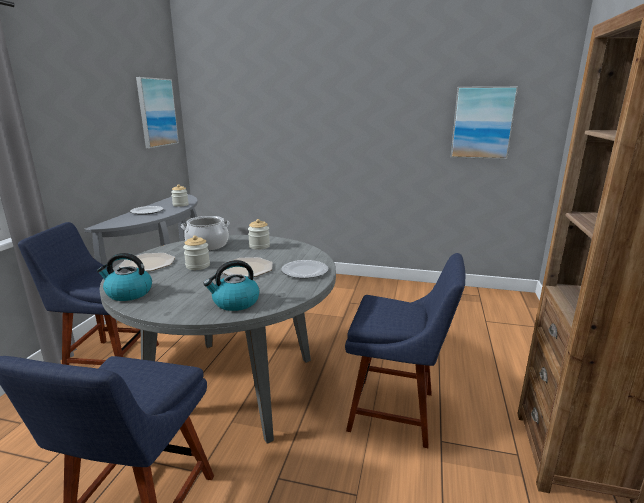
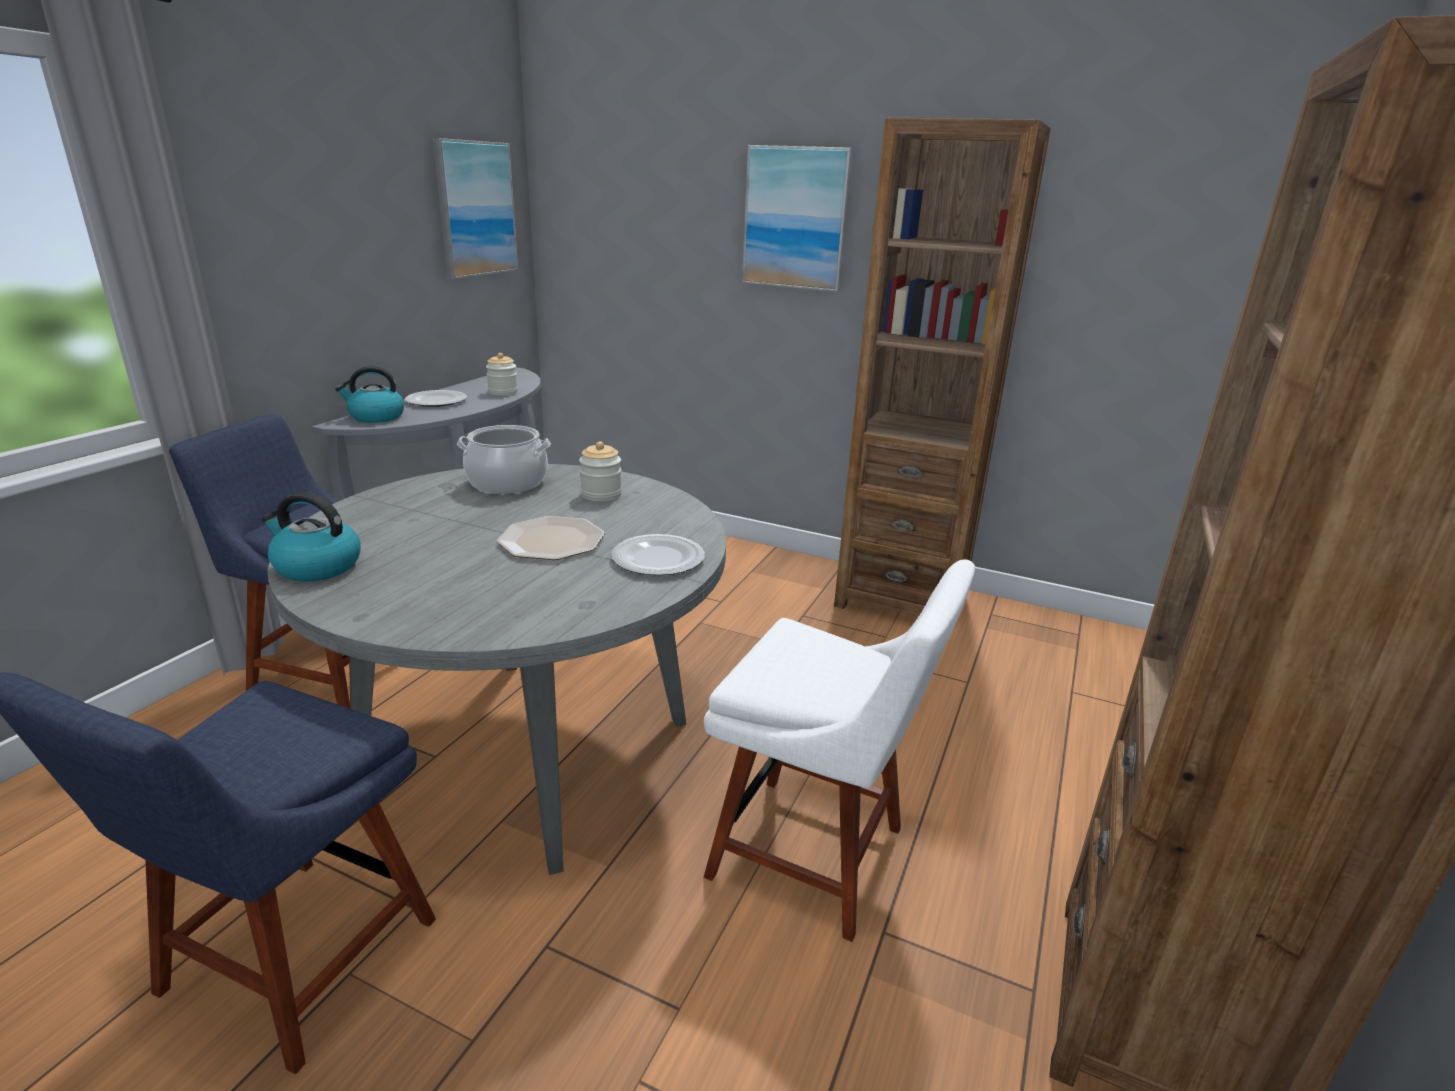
camera: 10 degrees right, 5 degrees up
(147, 263) = (381, 509): plate -> none
(198, 266) = (466, 524): jar -> none
(235, 302) = (491, 611): kettle -> kettle (376, 417)
(393, 289) = (901, 599): none -> brown bookcase
(397, 412) = (817, 856): blue chair -> white chair
(482, 123) = (1128, 267): picture -> picture (796, 218)

